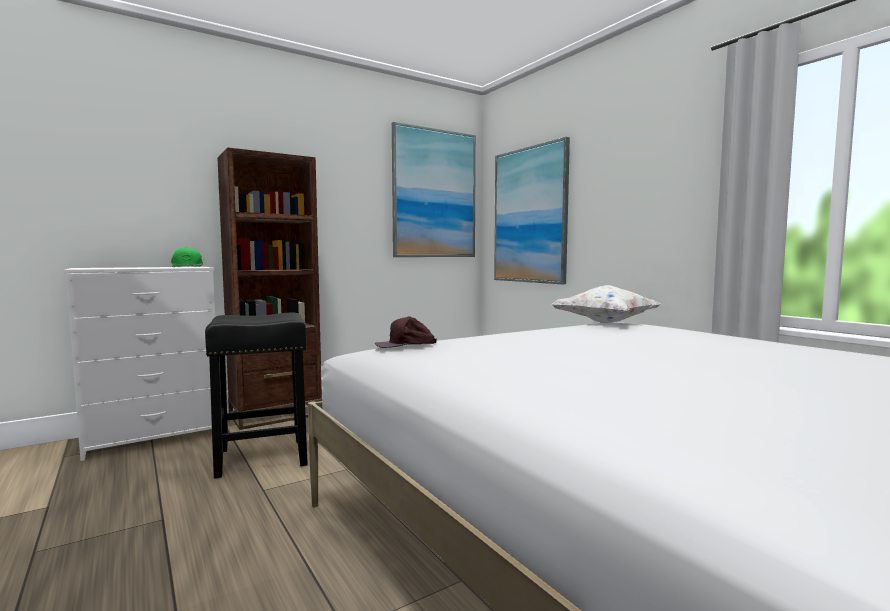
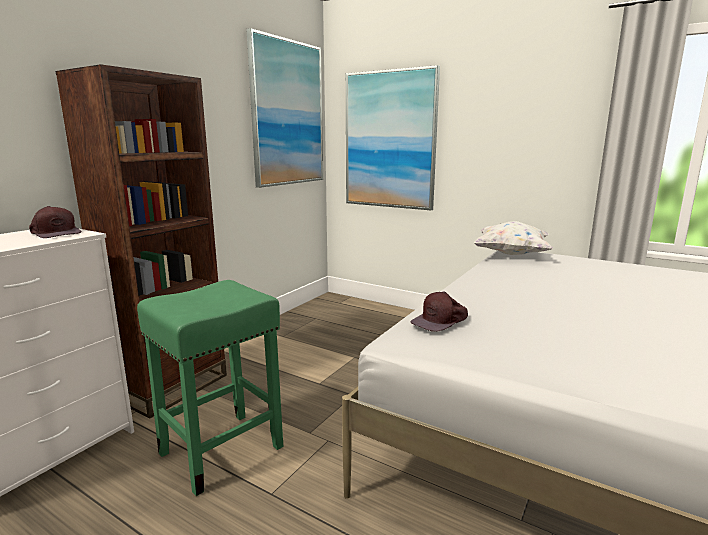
camera: 25 degrees left, 10 degrees up
(188, 267) = (55, 233): green cap -> brown cap
(264, 457) = (223, 449): black stool -> green stool

